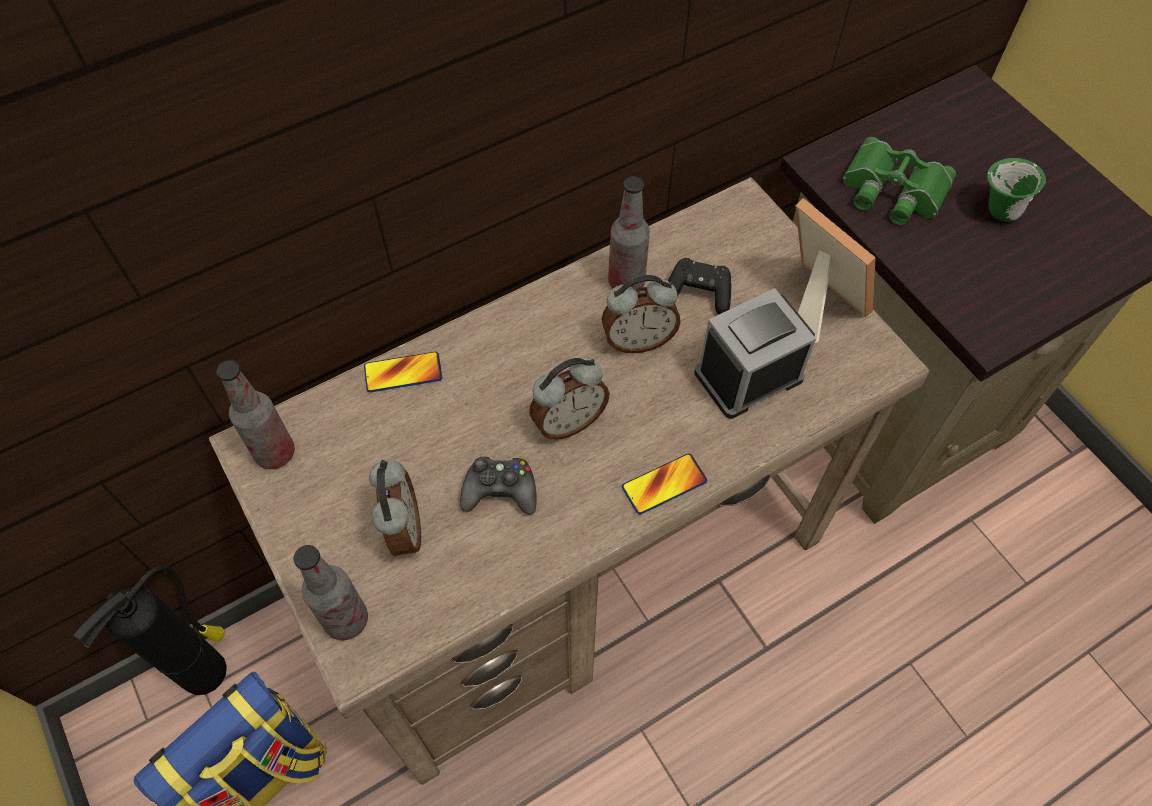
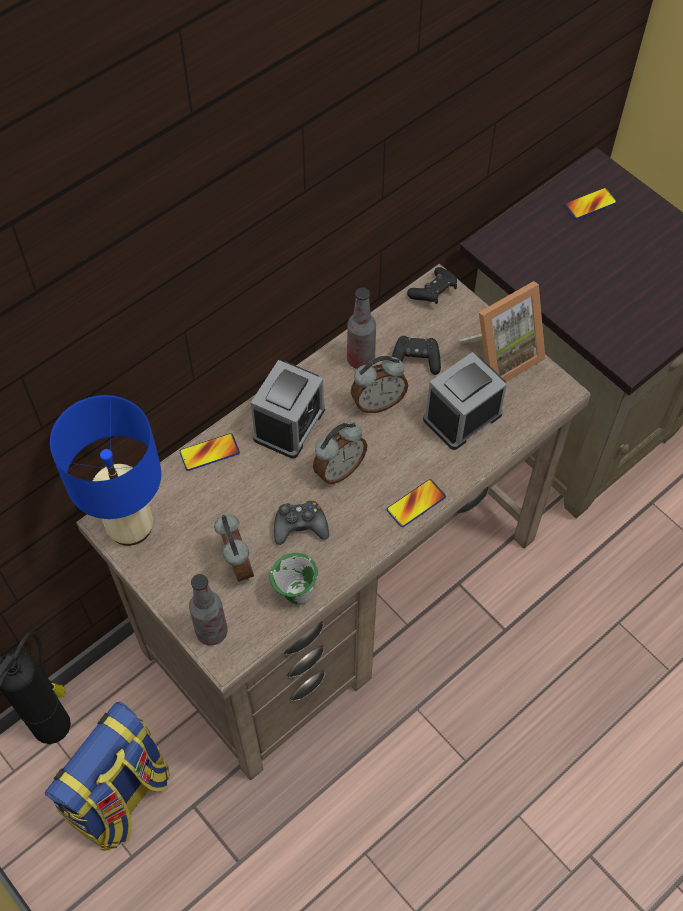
camera: 10 degrees left, 0 degrees up
(275, 453) = (129, 525): bottle -> blue table lamp
(515, 351) = (289, 424): none -> alarm clock
(737, 211) = (433, 292): none -> black game controller
(813, 304) = (501, 356): picture frame -> picture frame turned 105 degrees clockwise
(891, 191) = (546, 259): green binoculars -> none
(959, 131) = (590, 204): none -> phone
(997, 212) = (625, 265): green mug -> green mug (295, 592)

